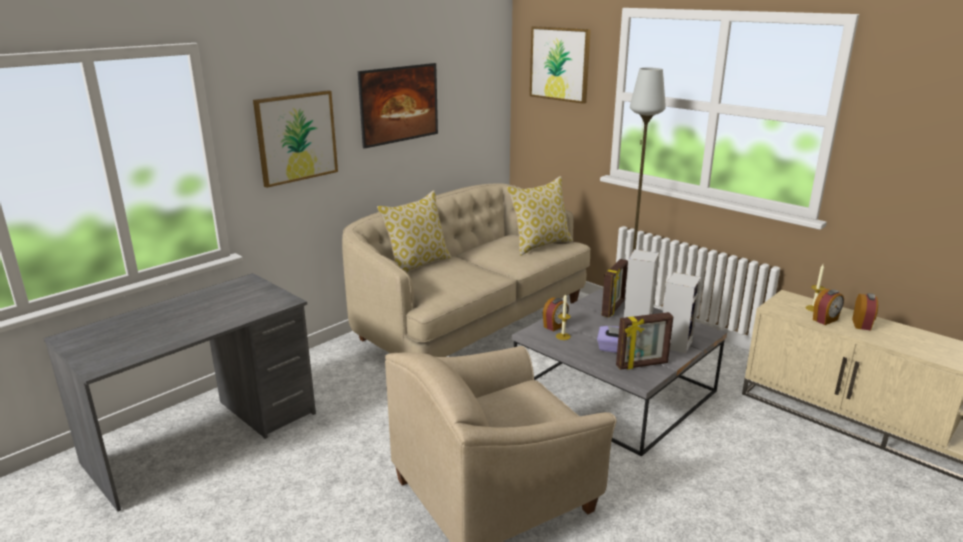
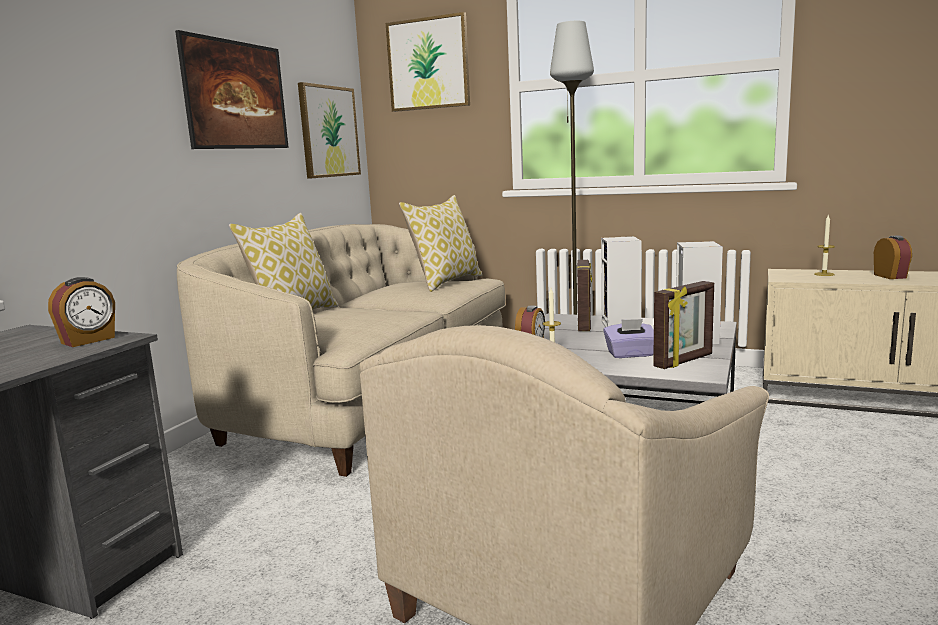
camera: 20 degrees left, 10 degrees down
(296, 137) = (88, 111): picture -> picture (329, 131)
(825, 320) = (851, 278): alarm clock -> alarm clock (88, 340)

